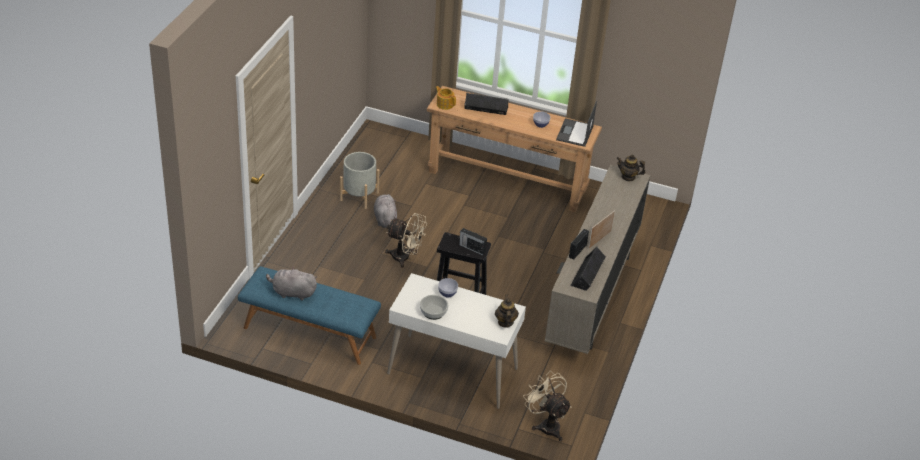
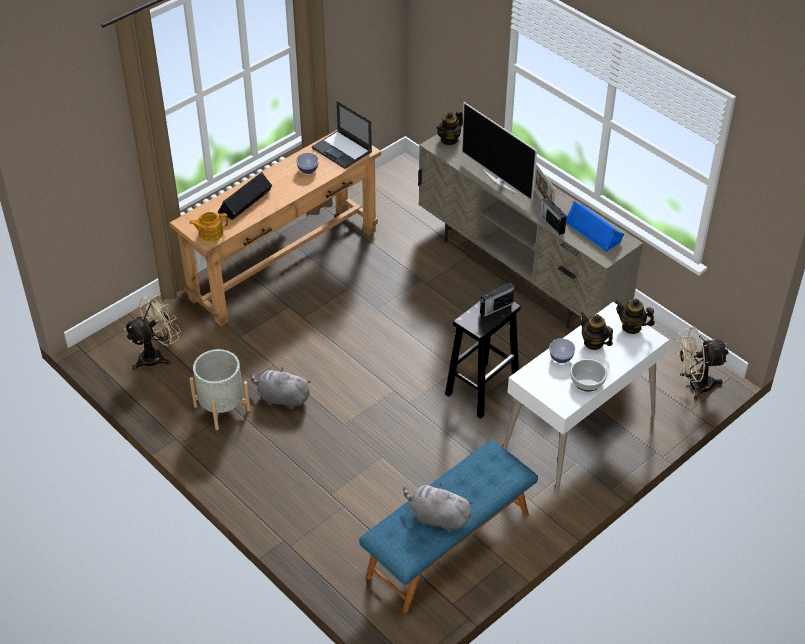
camera: 60 degrees left, 5 degrees up
(292, 293) = (437, 518): grey plush toy -> grey plush toy turned 75 degrees clockwise
(405, 258) = (365, 405): beige fan -> beige fan (156, 356)
(474, 306) = (593, 343): none -> teapot
(588, 274) = (594, 231): black speaker -> blue speaker
(604, 212) = (499, 180): none -> television

